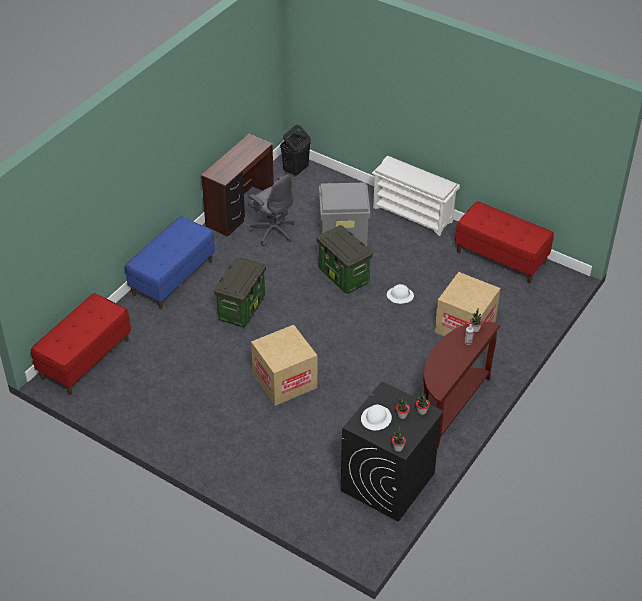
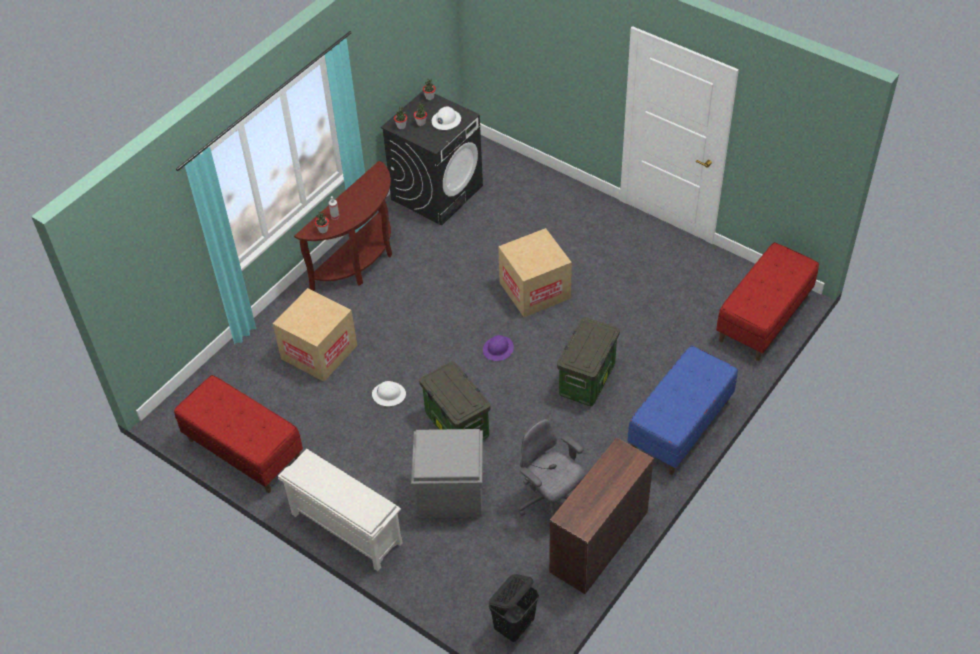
camera: 175 degrees left, 5 degrees up
(315, 330) = (498, 349): none -> purple hard hat

